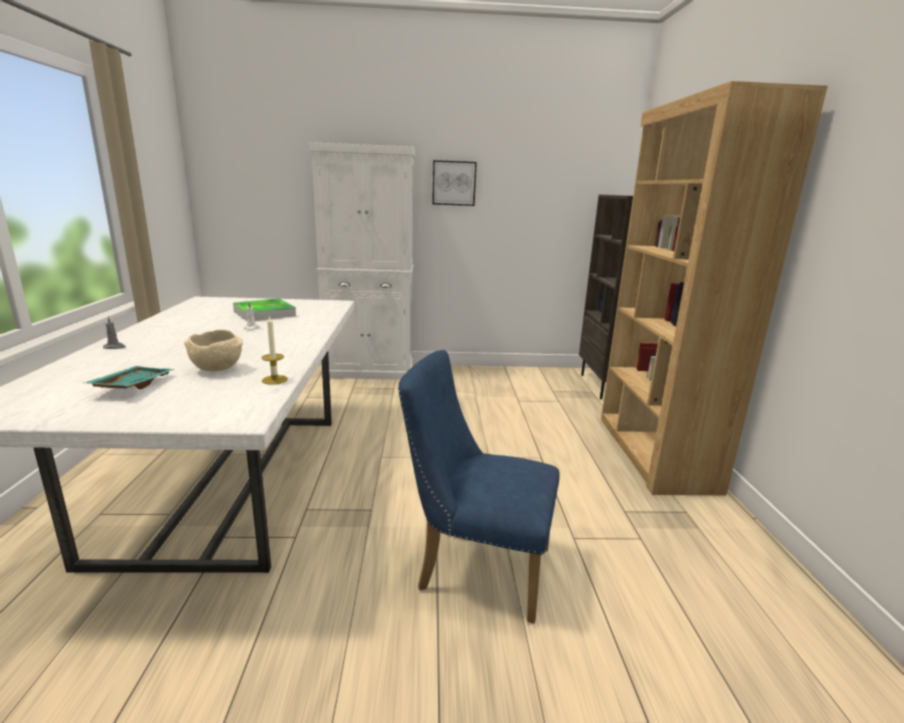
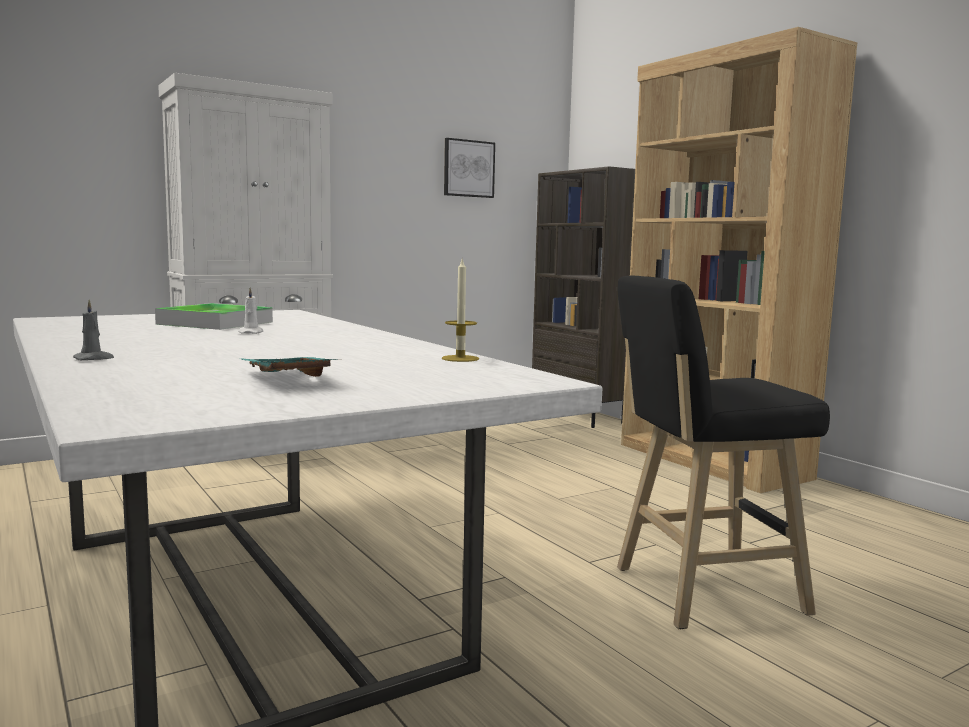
camera: 30 degrees left, 10 degrees down
(218, 369) = (350, 359): beige bowl -> none
(454, 183) = (359, 153): picture -> picture (468, 168)
(474, 567) = (700, 591): blue chair -> black stool

